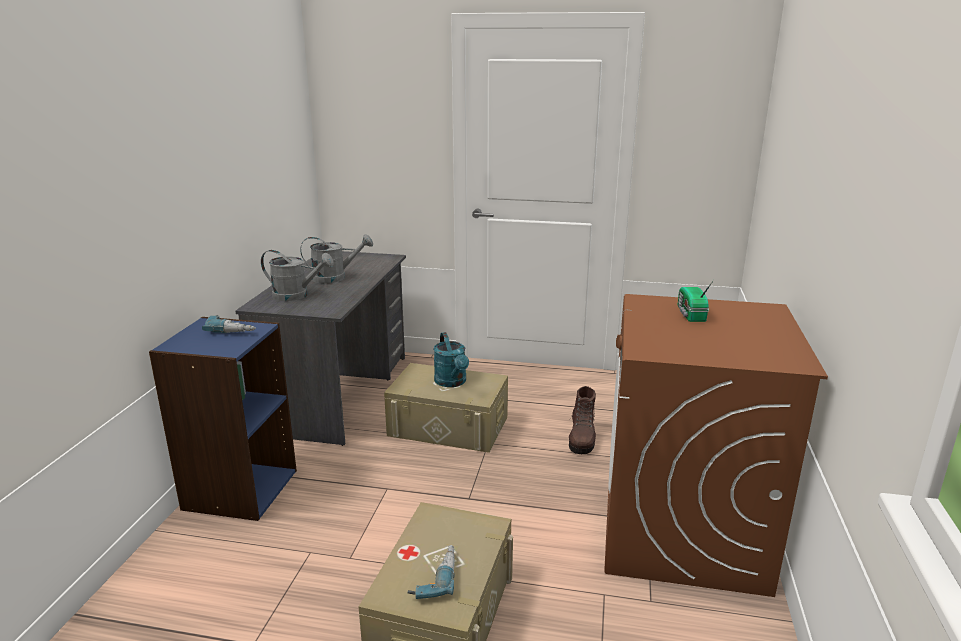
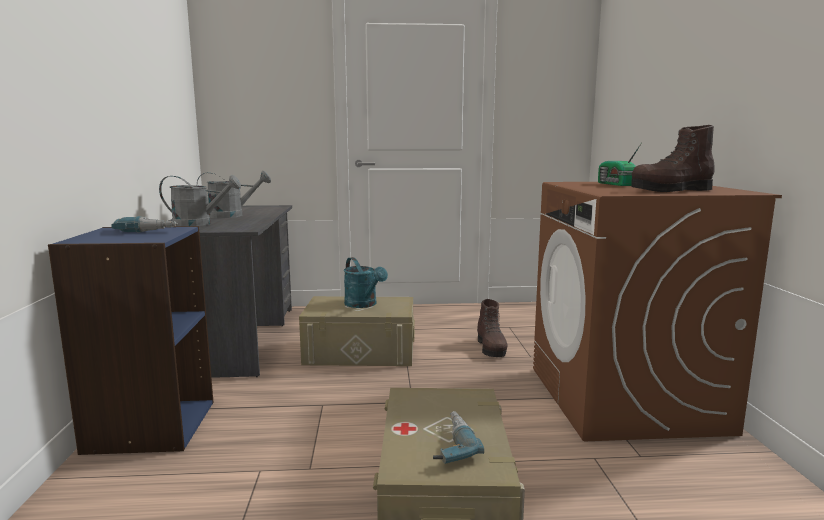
camera: 15 degrees left, 10 degrees down
(720, 348) = (671, 191): none -> brown boot

